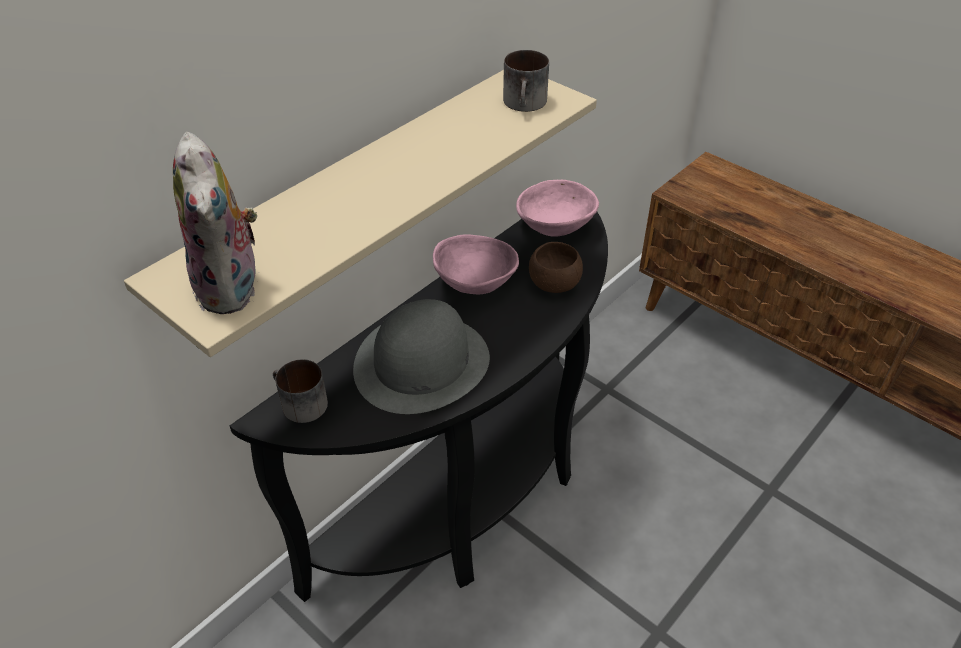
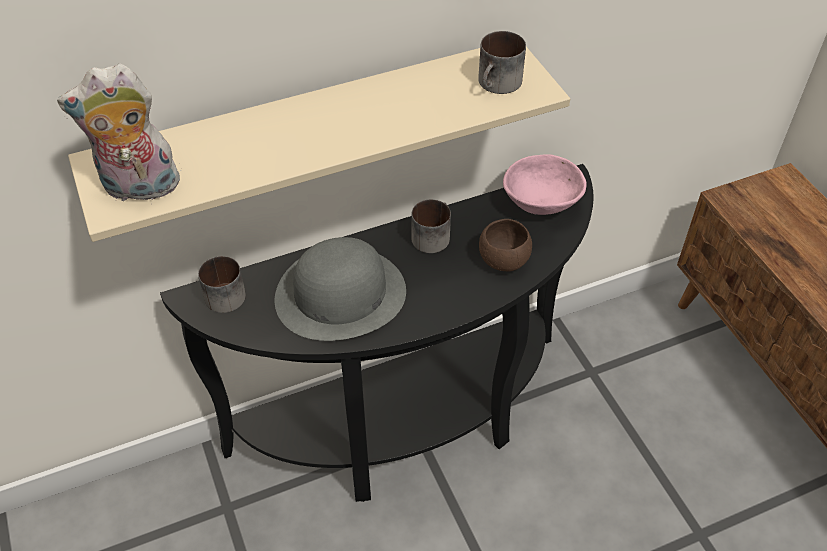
camera: 25 degrees right, 5 degrees up
(233, 288) = (139, 189): plush toy -> plush toy turned 75 degrees clockwise
(475, 283) = (431, 235): pink bowl -> mug

